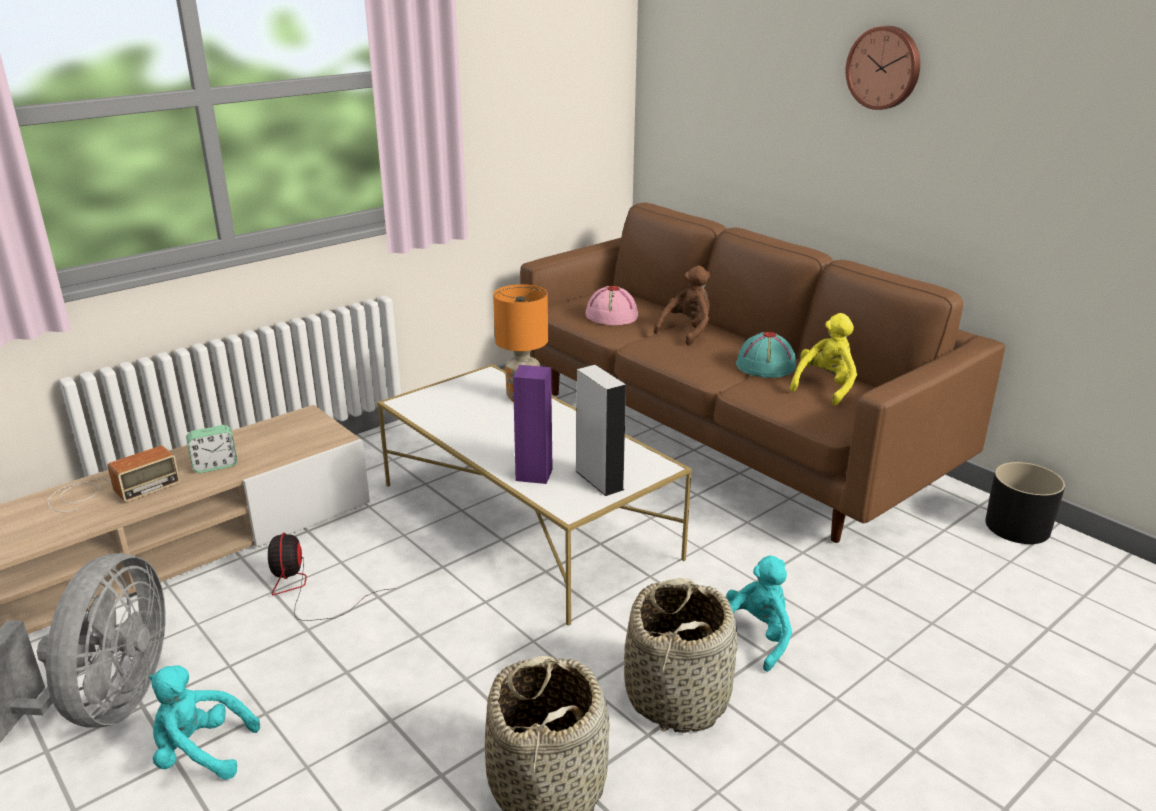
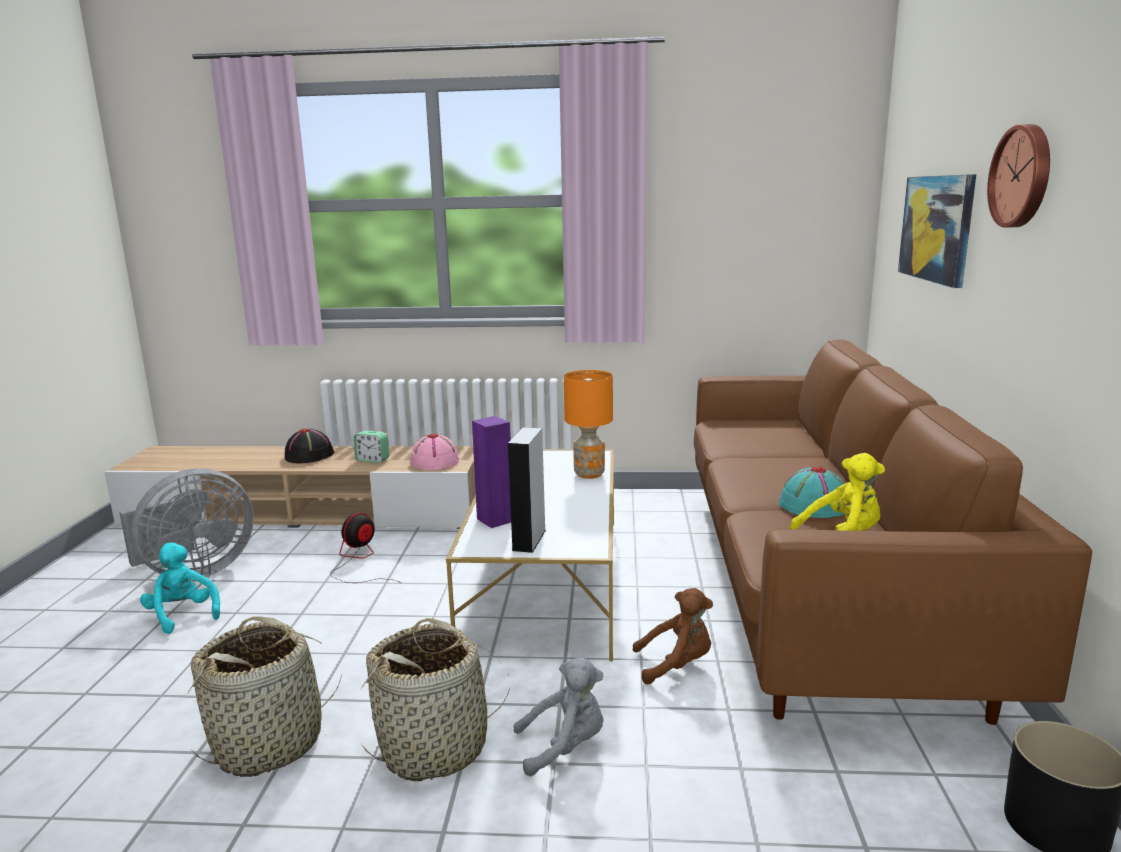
camera: 45 degrees right, 10 degrees down
(110, 491) = (309, 455): radio -> black hat
(611, 316) = (749, 436): pink hat -> pink hat (435, 461)
(687, 331) = (794, 463): brown plush toy -> brown plush toy (676, 665)
(754, 97) = (937, 228): none -> picture
(756, 638) = (565, 747): turquoise plush toy -> grey plush toy

